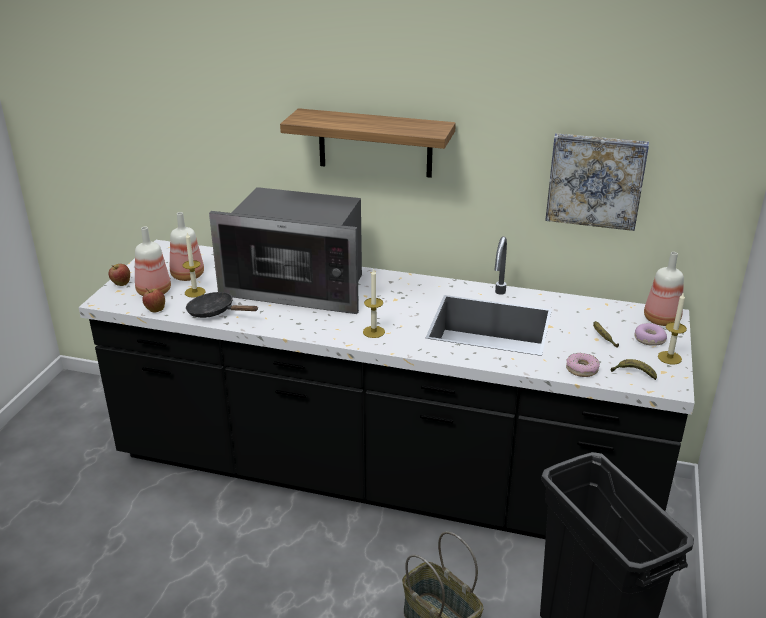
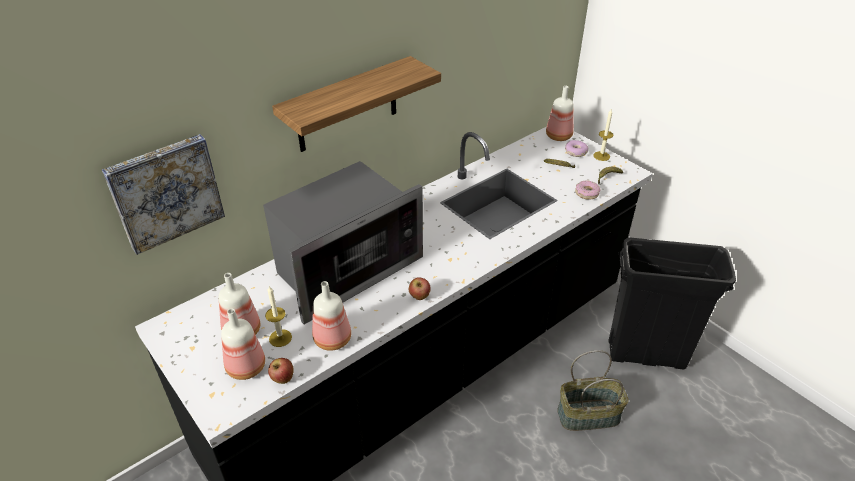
camera: 55 degrees left, 10 degrees up
(121, 284) = (200, 387): apple -> apple (419, 297)
(215, 312) = (332, 338): black frying pan -> bottle
(373, 332) = (457, 260): candle -> none
(595, 180) = (502, 58): picture -> picture (165, 192)

